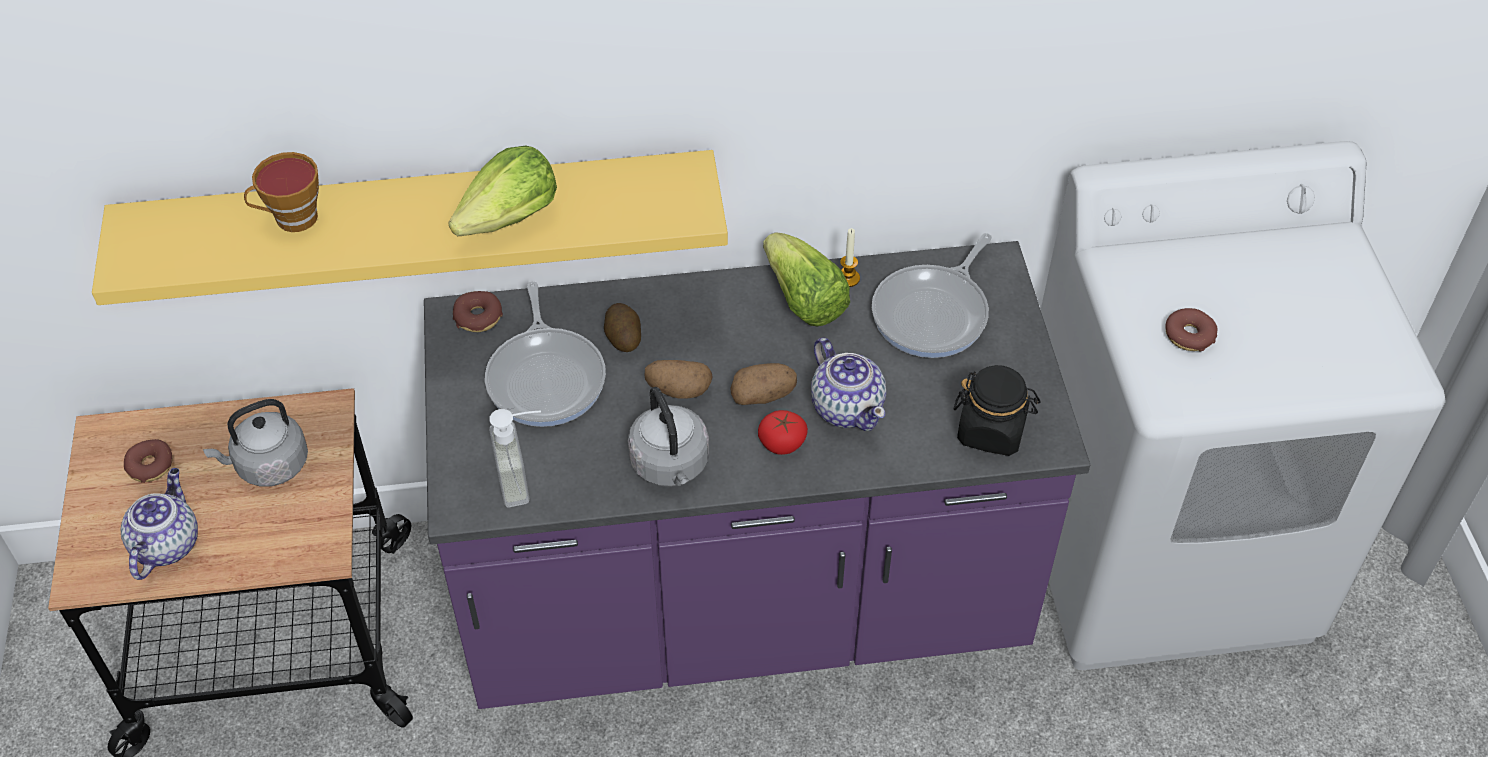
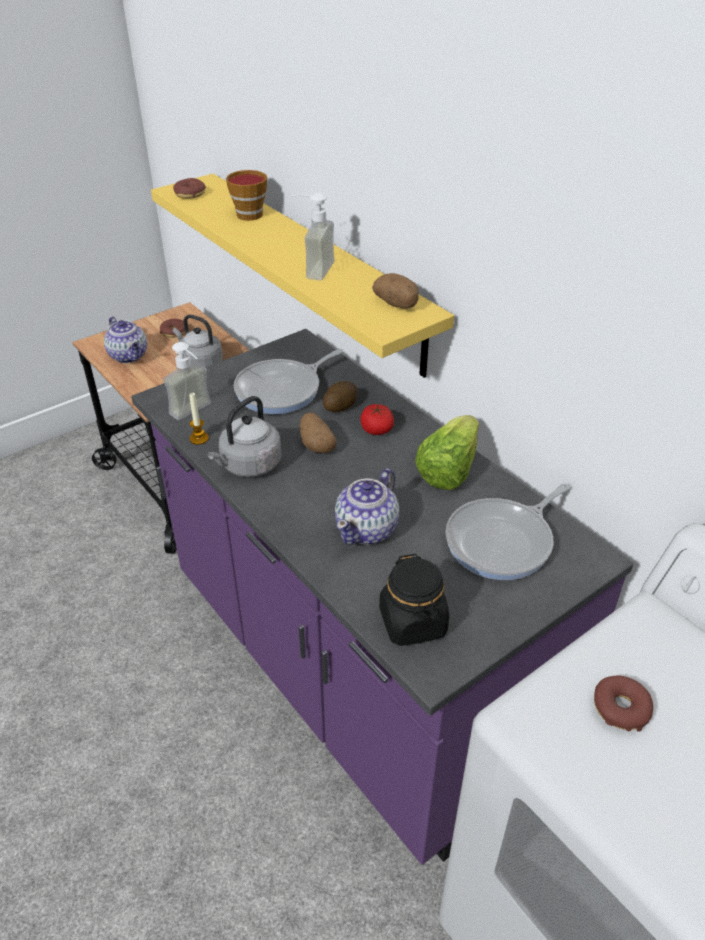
camera: 60 degrees right, 10 degrees down
(166, 544) = (129, 356): teapot -> teapot turned 75 degrees clockwise
(478, 317) = (307, 350): donut -> donut (190, 194)
(510, 218) = (311, 269): lettuce -> soap dispenser
(763, 395) = (343, 484): potato -> potato (397, 304)
(782, 442) = (308, 509): tomato -> tomato (376, 429)
(848, 278) = (491, 483): candle -> candle (199, 438)
(934, 313) = (503, 541): frying pan -> frying pan turned 45 degrees counterclockwise

